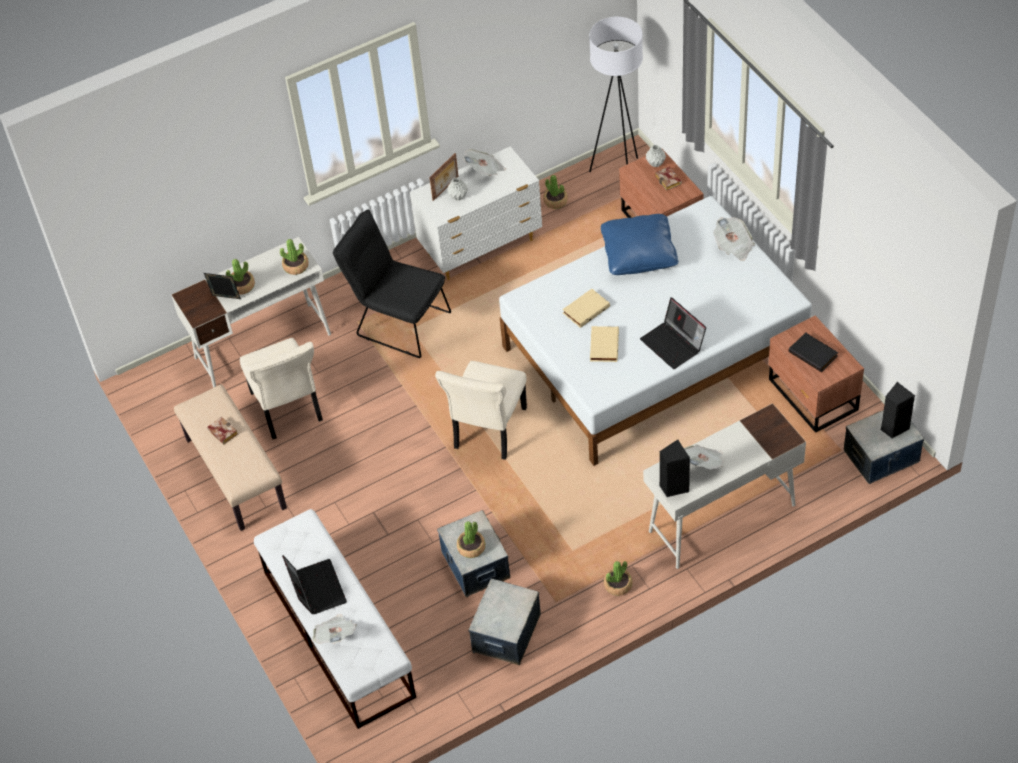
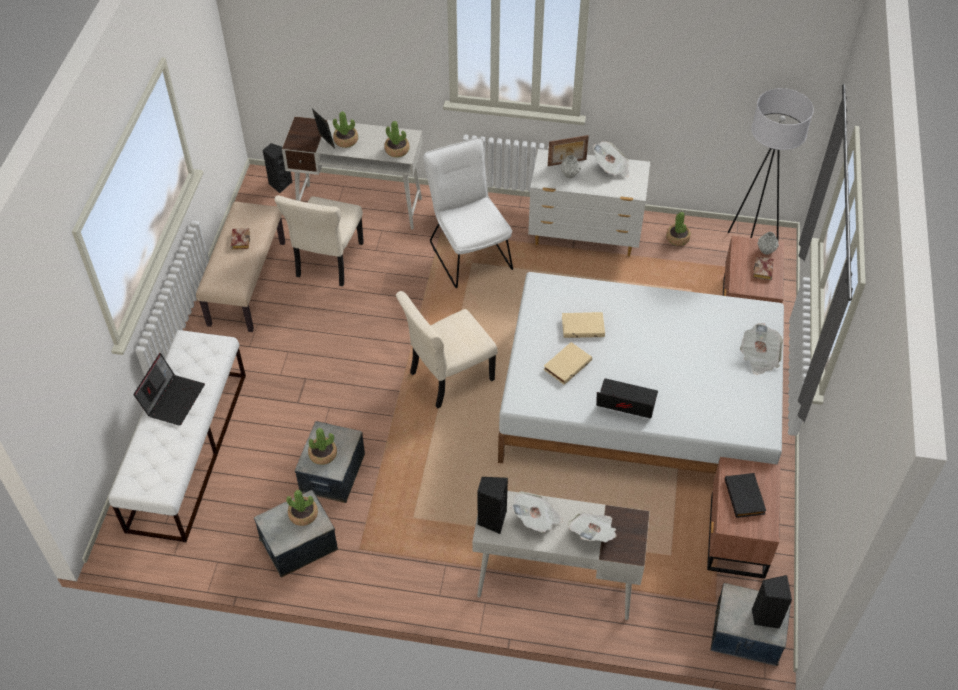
camera: 35 degrees right, 0 degrees up
(168, 373) = (280, 184): none -> black speaker
(335, 635) = (147, 445): newspaper -> newspaper (593, 533)
(398, 322) = (468, 251): black chair -> white chair
(618, 585) = (418, 573): potted plant -> potted plant (303, 514)
(639, 254) = (672, 311): blue pillow -> none
(673, 344) = (625, 403): laptop -> laptop turned 105 degrees clockwise

